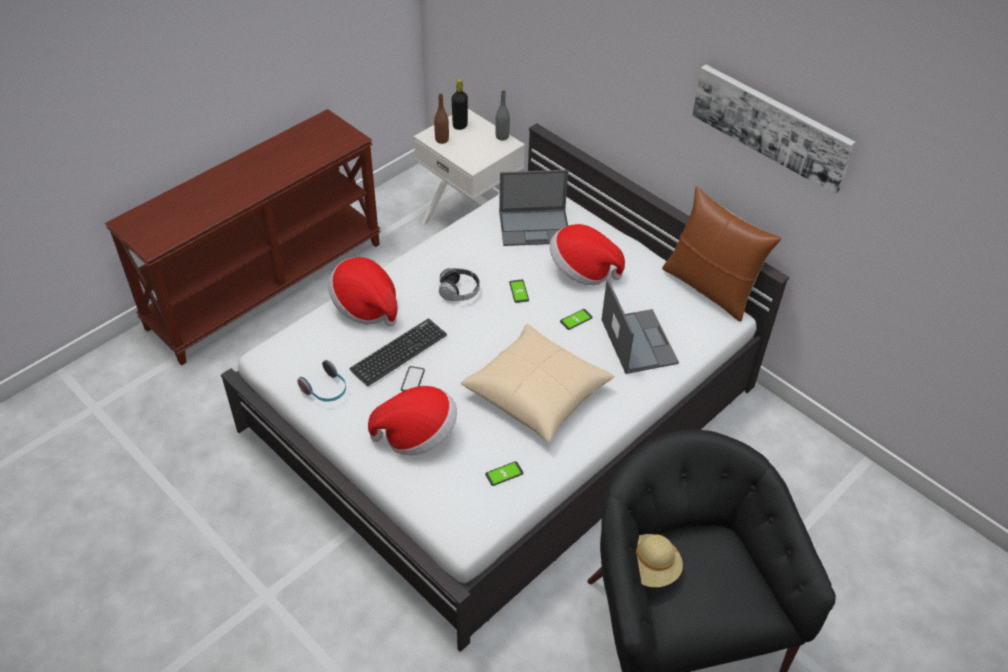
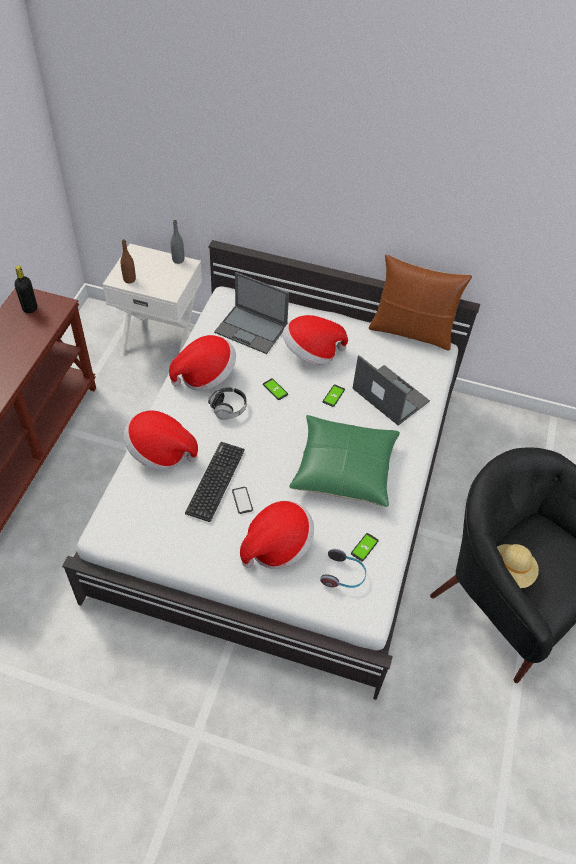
camera: 30 degrees left, 5 degrees up
(326, 390) = (177, 541): headphones -> headphones (343, 575)
(458, 253) = (205, 375): none -> hat
(460, 125) = (136, 261): black bottle -> black bottle (30, 308)
(535, 227) = (252, 329): laptop -> laptop turned 60 degrees clockwise
(536, 392) = (344, 469): beige pillow -> green pillow
(771, 126) = (455, 189): picture -> none

